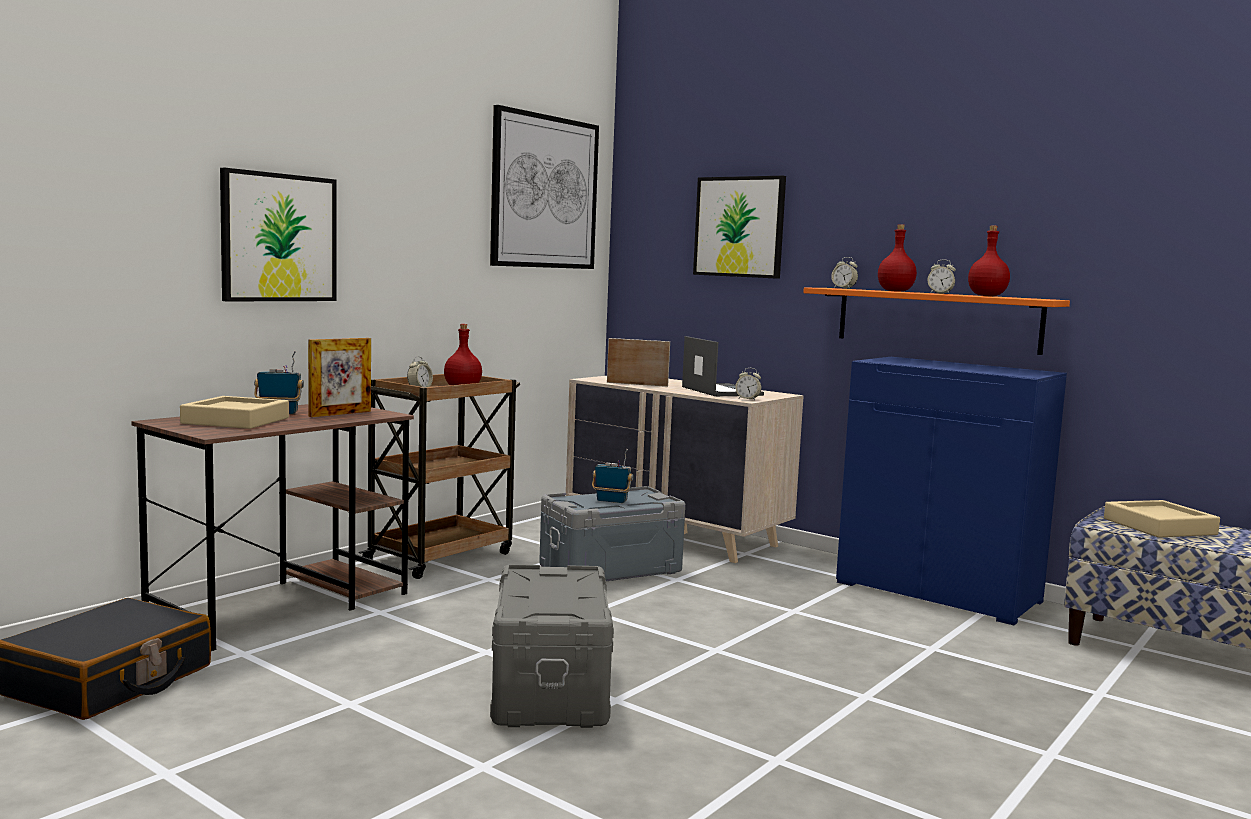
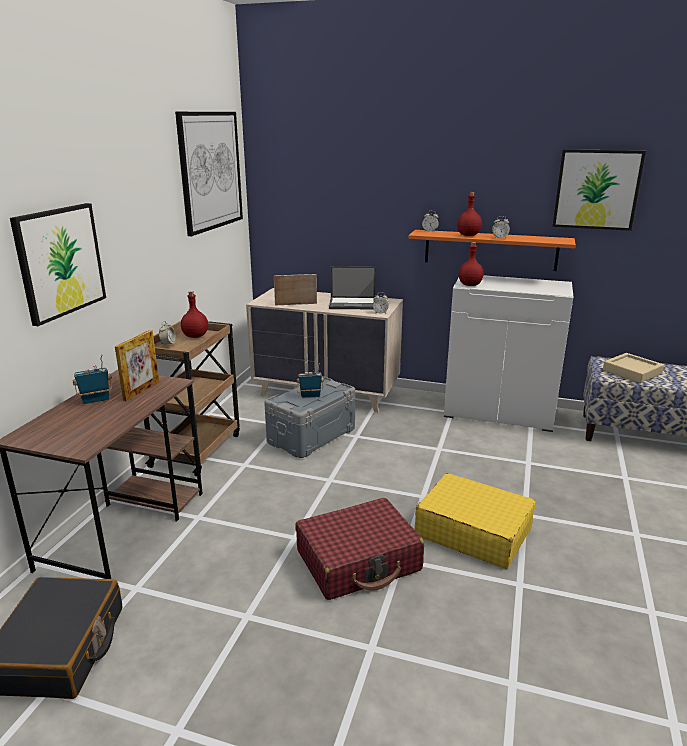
camera: 20 degrees left, 15 degrees up
(236, 420) = (76, 422): beige tray -> none
(552, 689) = (359, 561): grey storage box -> red suitcase
(720, 391) = (353, 303): laptop -> laptop turned 135 degrees clockwise
(739, 227) = (349, 187): picture -> picture (597, 189)
(757, 696) = (472, 532): none -> yellow suitcase
(939, 592) = (499, 412): blue cabinet -> white cabinet
(986, 296) = (527, 238): red bottle -> red bottle (469, 285)

